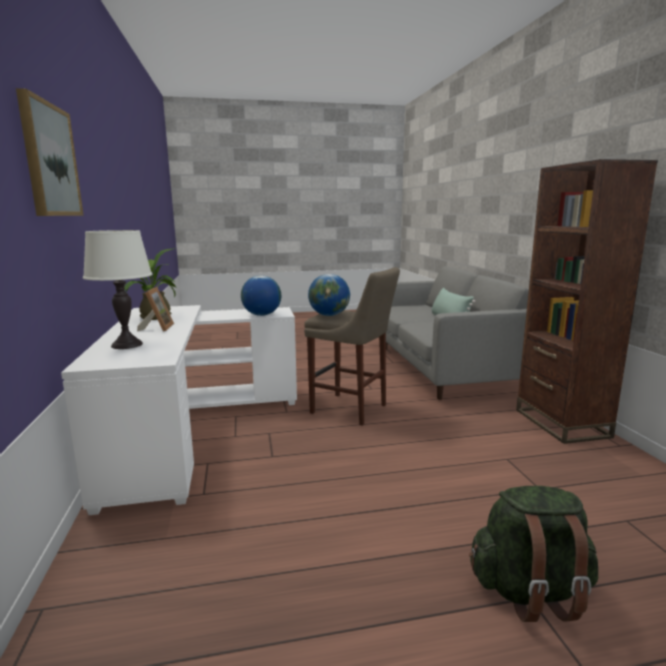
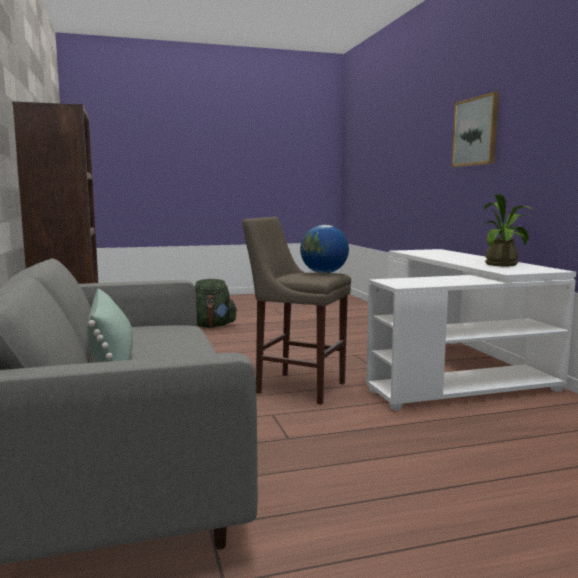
camera: 175 degrees right, 5 degrees down
(127, 345) = (447, 254): white table lamp -> none
(157, 328) = (462, 259): picture frame -> none
(261, 315) = (411, 279): globe -> none

